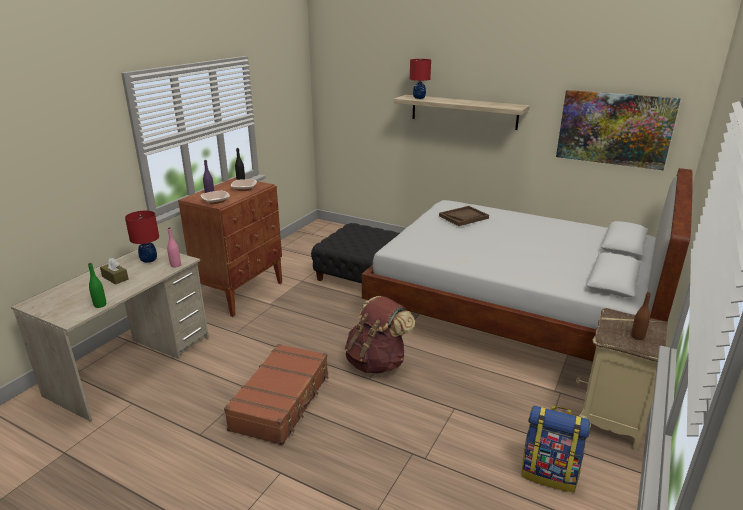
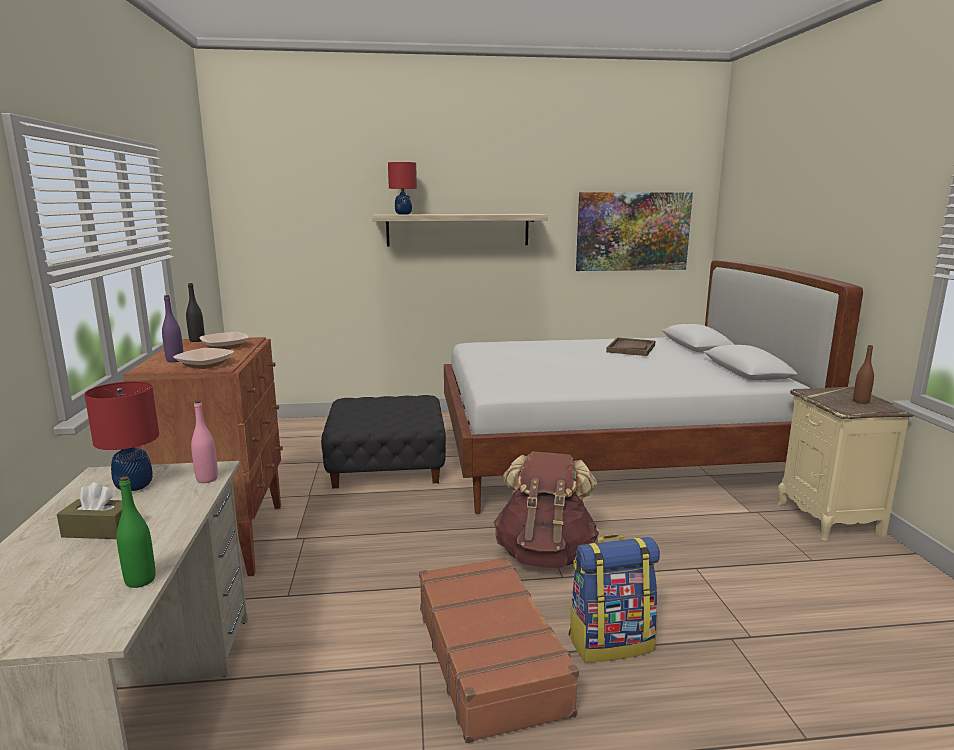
camera: 35 degrees left, 10 degrees down
(463, 217) = (517, 351): brown tray -> brown tray (631, 348)
(549, 473) = (865, 590): backpack -> backpack (610, 642)

